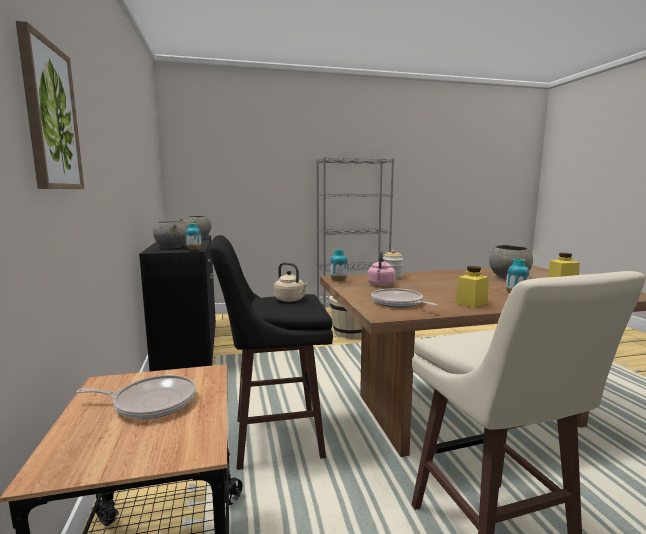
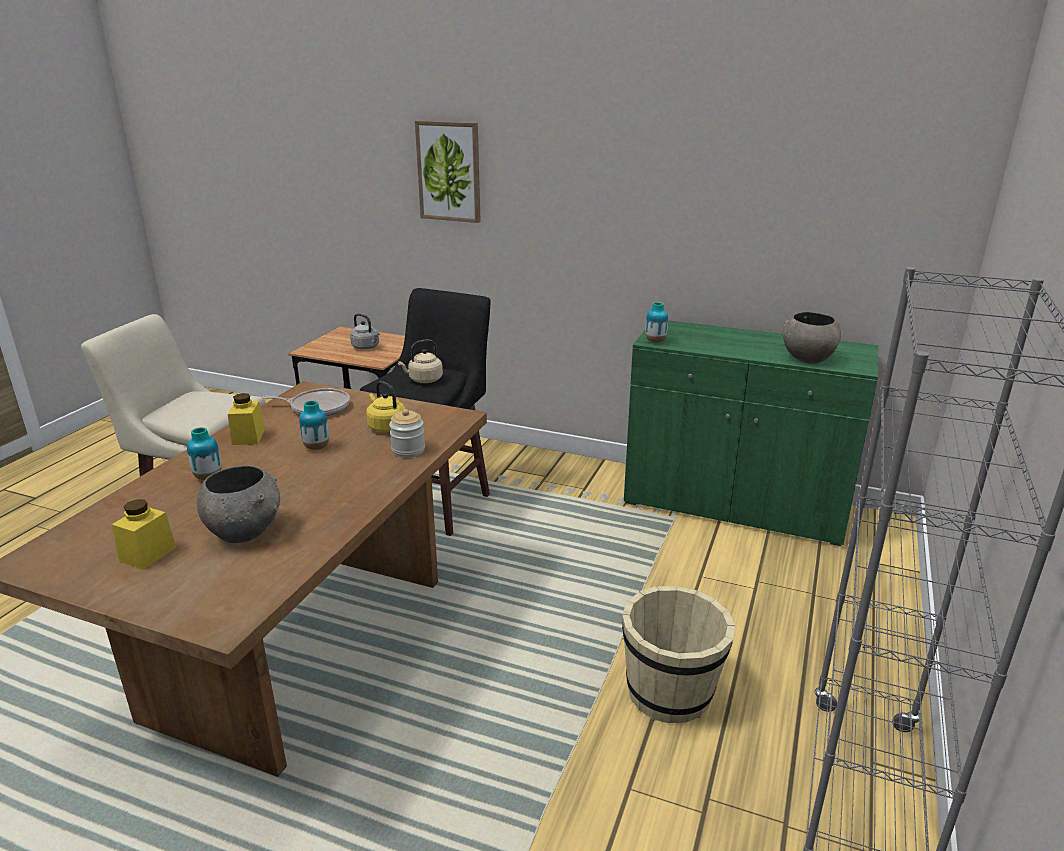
camera: 125 degrees right, 15 degrees up
(151, 402) = (366, 347): frying pan -> grey kettle
(172, 248) = (690, 334): grey bowl -> none
(188, 346) = (734, 505): black cabinet -> green cabinet
(338, 280) = (444, 412): vase -> vase (316, 447)
(381, 285) = (386, 427): pink kettle -> yellow kettle

